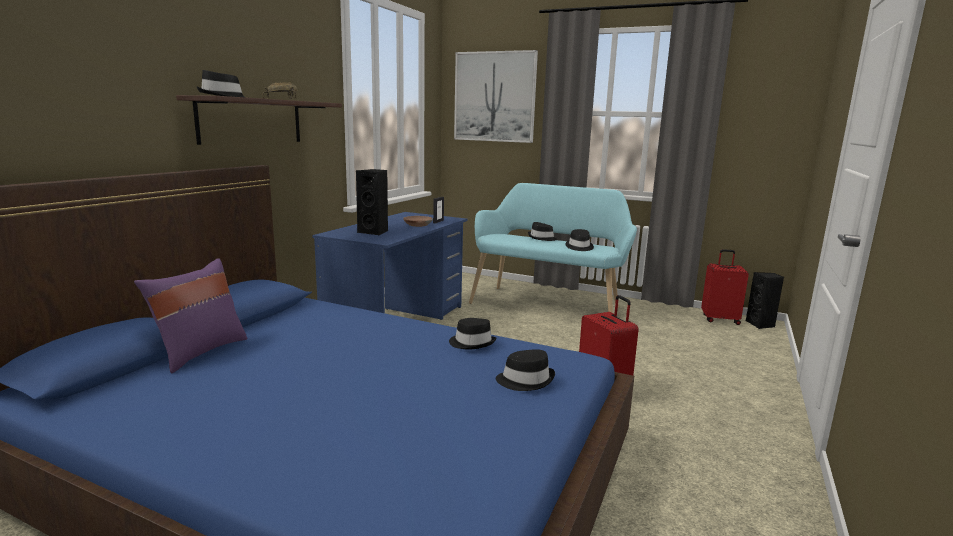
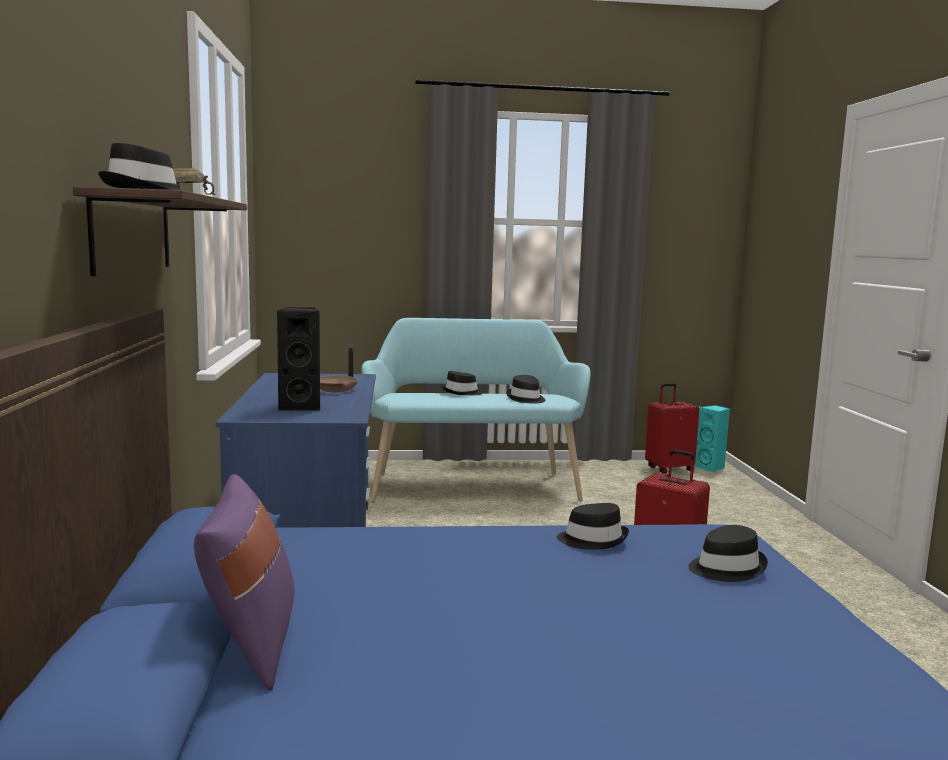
camera: 30 degrees left, 5 degrees down
(494, 97) = (345, 196): picture -> none
(761, 325) = (710, 467): black speaker -> turquoise speaker

